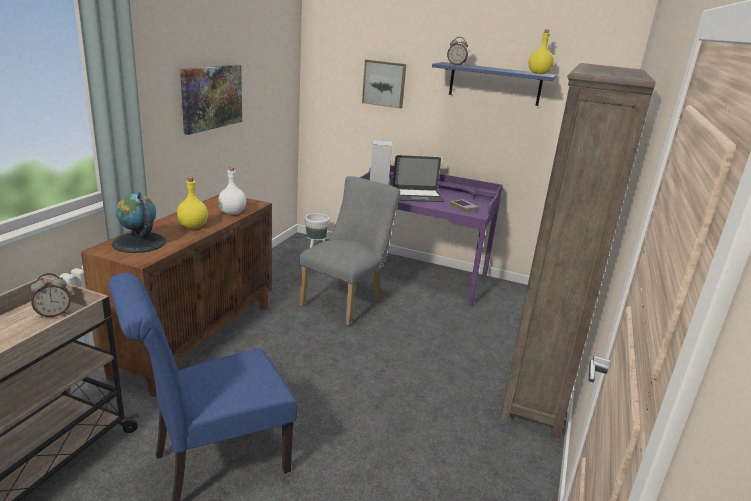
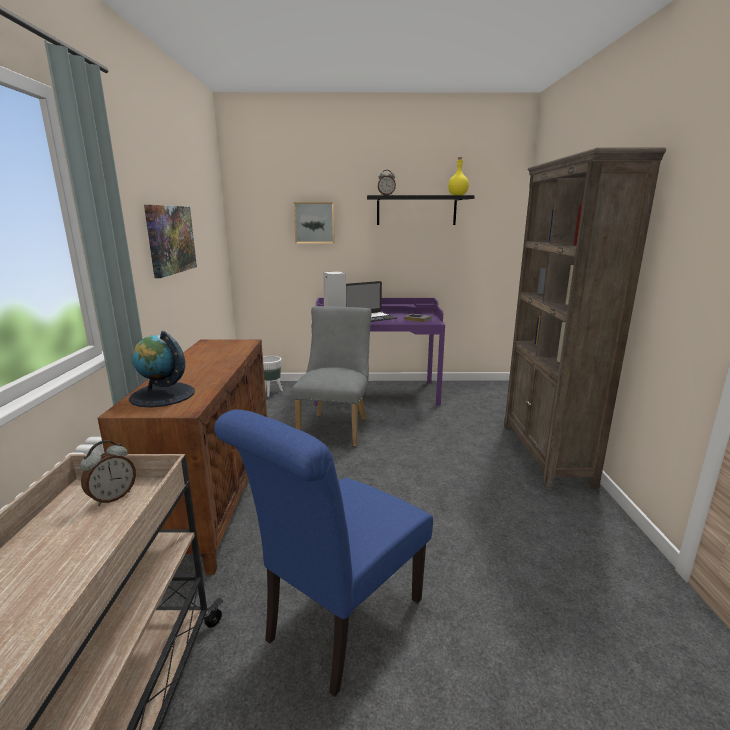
camera: 20 degrees left, 5 degrees down
(192, 226) = (205, 370): yellow bottle -> none
(233, 213) = (233, 352): white bottle -> none
(495, 84) = (416, 210): blue shelf -> black shelf

